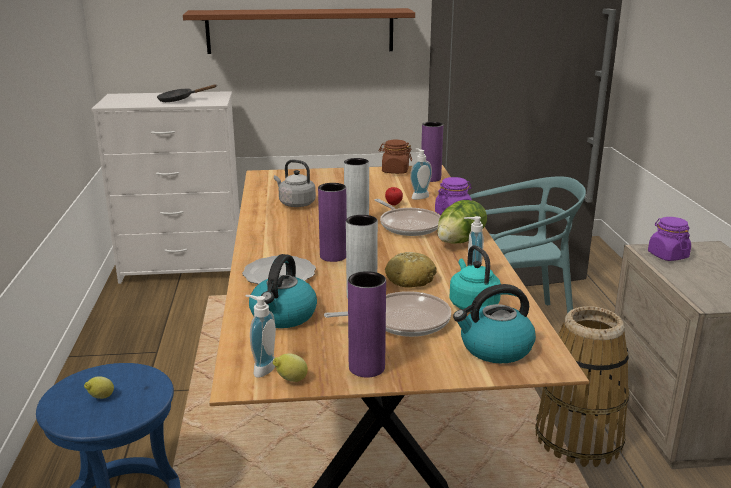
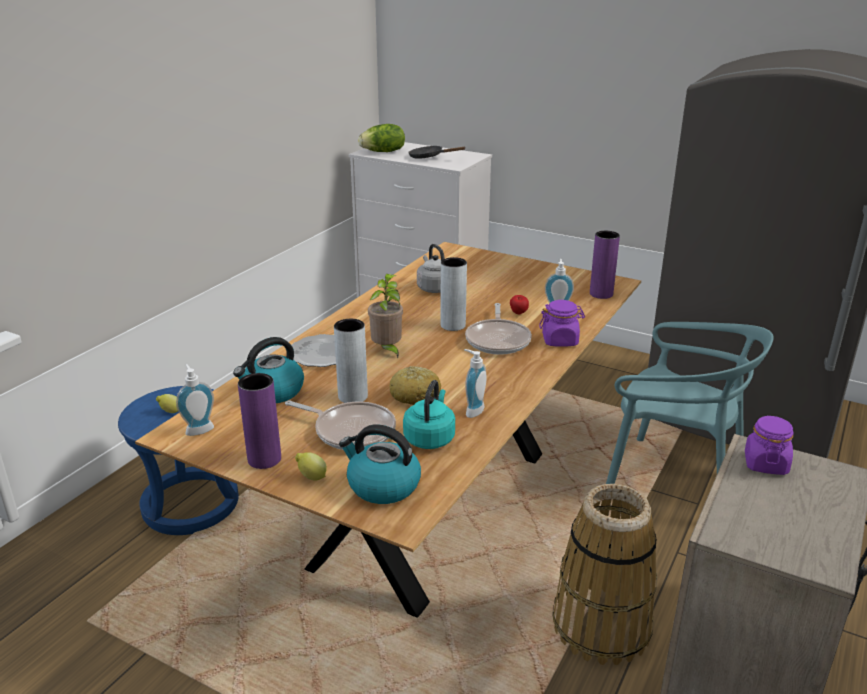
camera: 35 degrees right, 5 degrees up
(290, 380) = (202, 447): lemon -> lemon (311, 477)
(300, 31) = (568, 100): brown shelf -> none
(333, 256) = (387, 350): purple vase -> potted plant
(395, 171) = (578, 276): brown jar -> none
(460, 241) = (521, 371): lettuce -> lettuce (383, 152)

